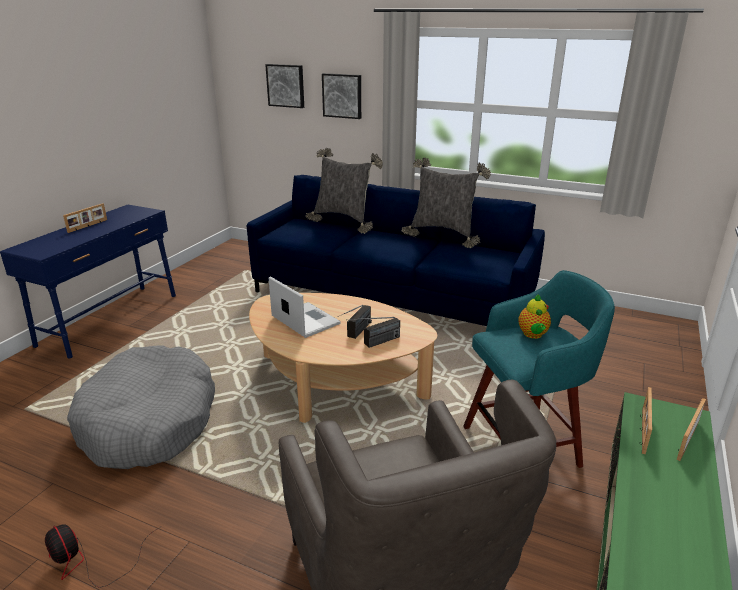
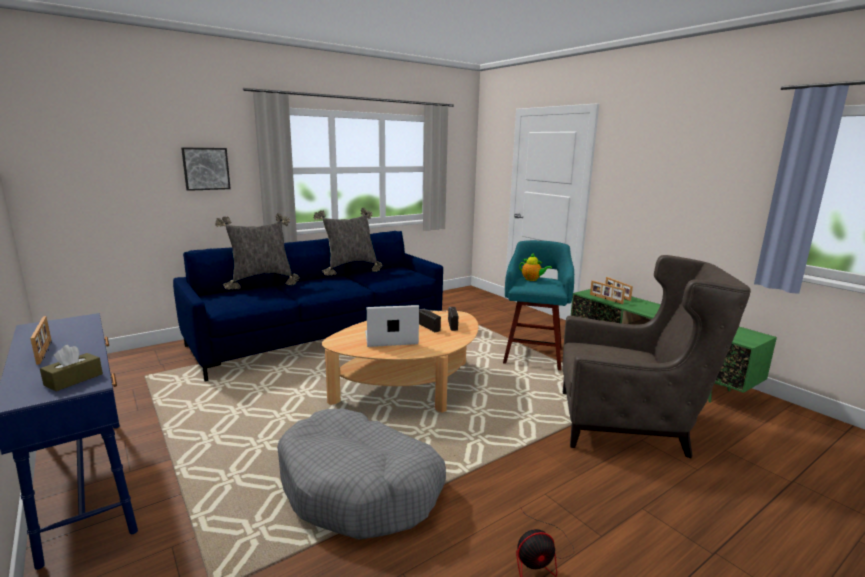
camera: 60 degrees left, 10 degrees down
(48, 248) = (74, 379): none -> brown tissue box
(286, 85) = (129, 162): picture -> none

